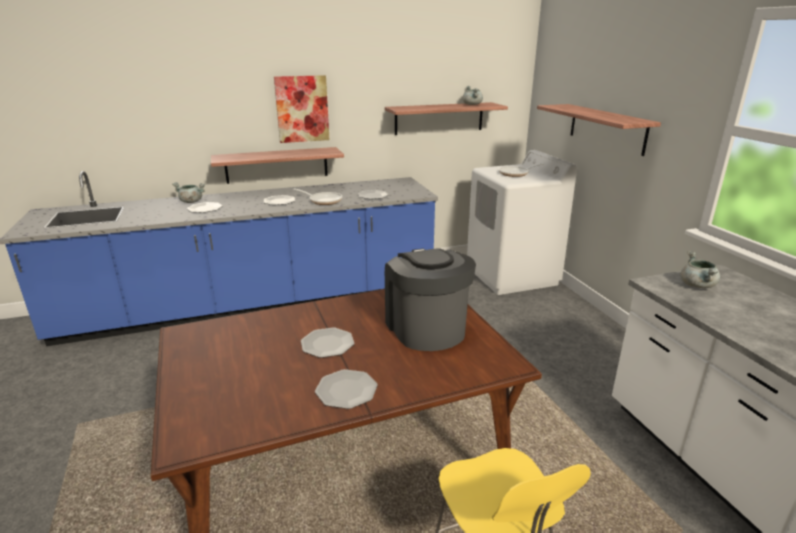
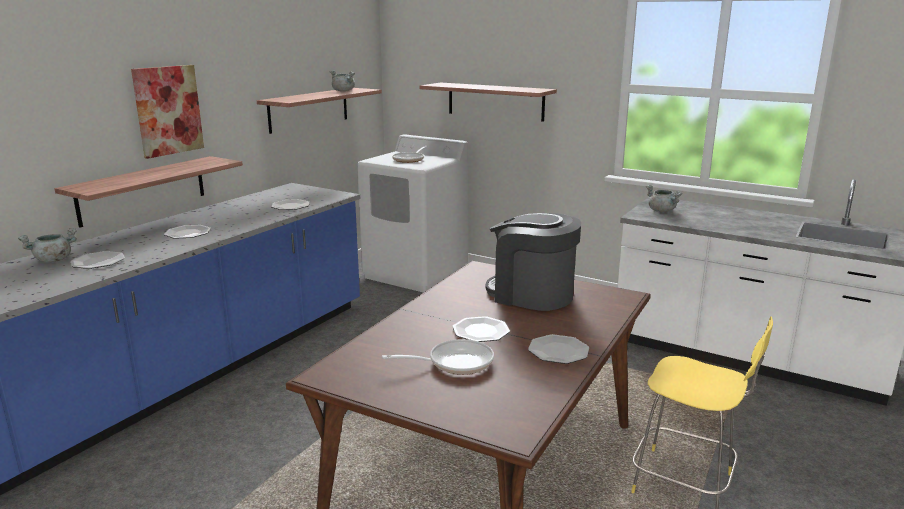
camera: 40 degrees left, 5 degrees down
(323, 200) = (243, 221): frying pan -> frying pan (455, 362)

